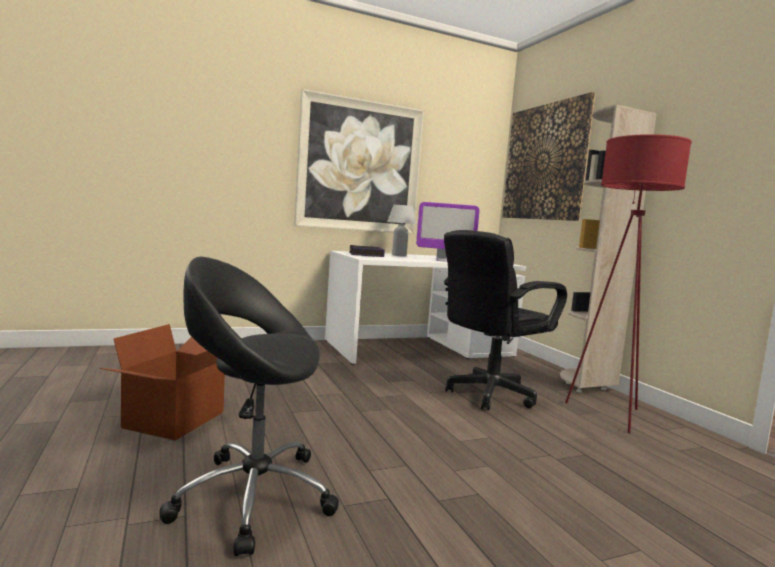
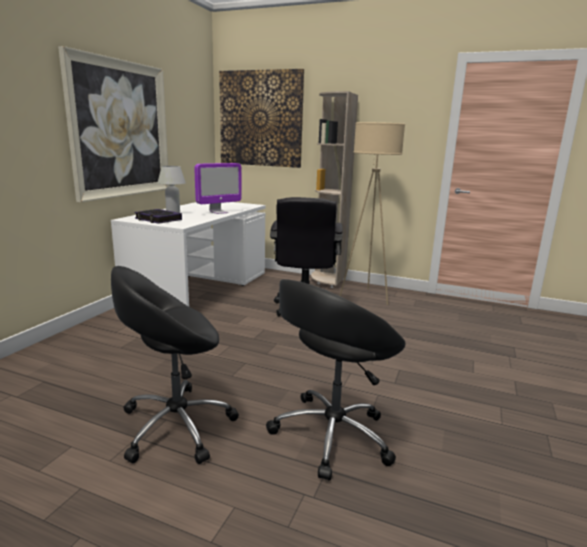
camera: 45 degrees left, 10 degrees up
(176, 420) = (174, 426): cardboard box -> black office chair
(609, 415) = (365, 297): red floor lamp -> beige floor lamp

